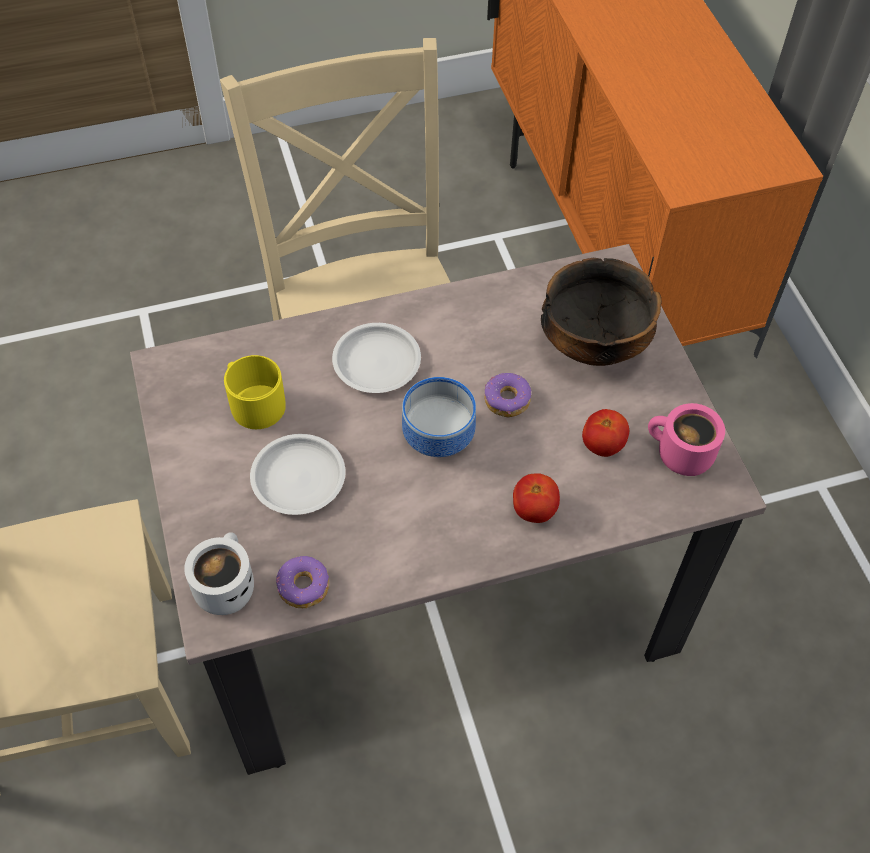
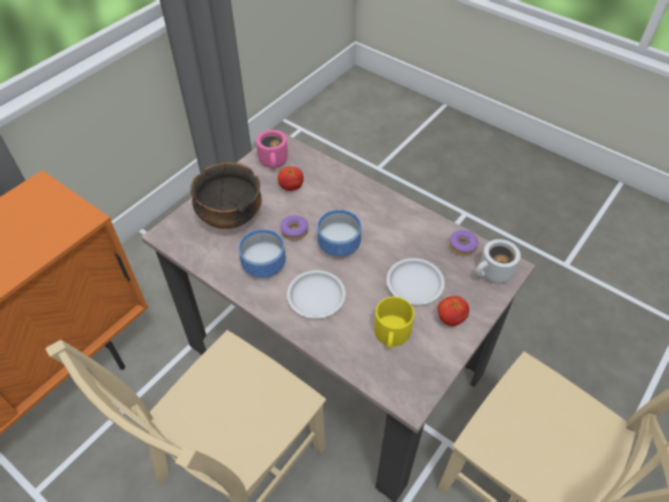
camera: 125 degrees left, 5 degrees down
(476, 338) = (264, 264): none -> bowl
(534, 510) = (347, 193): tomato -> tomato (450, 318)

